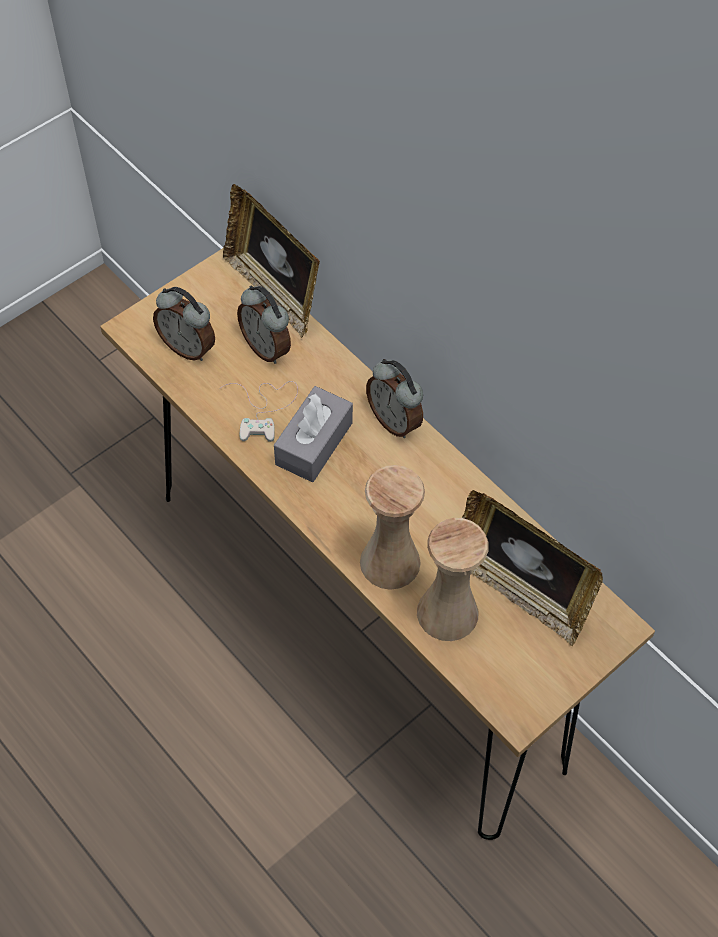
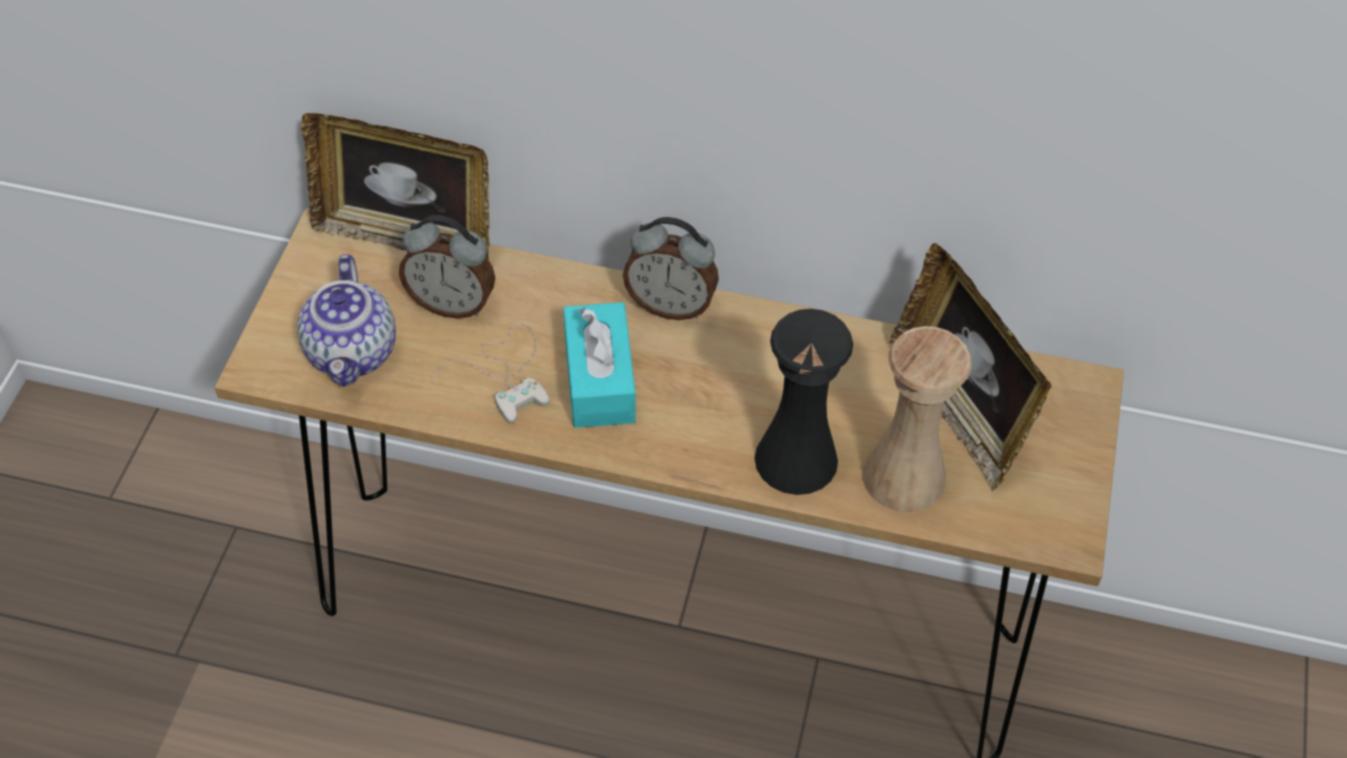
camera: 35 degrees left, 5 degrees down
(188, 347) = (353, 353): alarm clock -> teapot
(314, 443) = (599, 379): grey tissue box -> turquoise tissue box
(390, 562) = (796, 459): beige vase -> black vase
(519, 591) = (958, 409): picture frame -> picture frame turned 60 degrees clockwise

